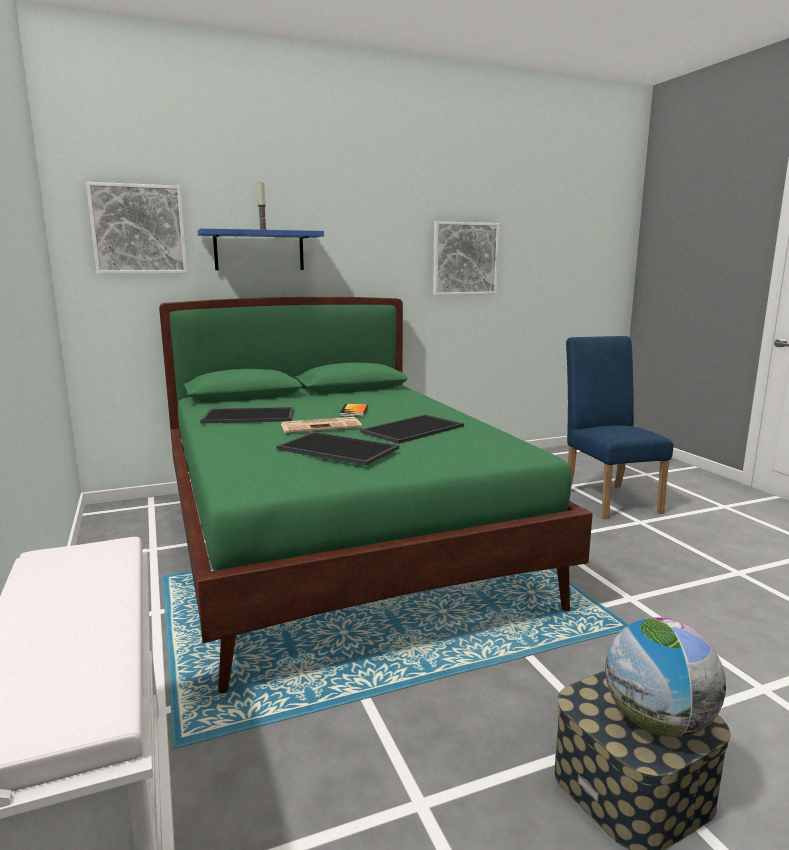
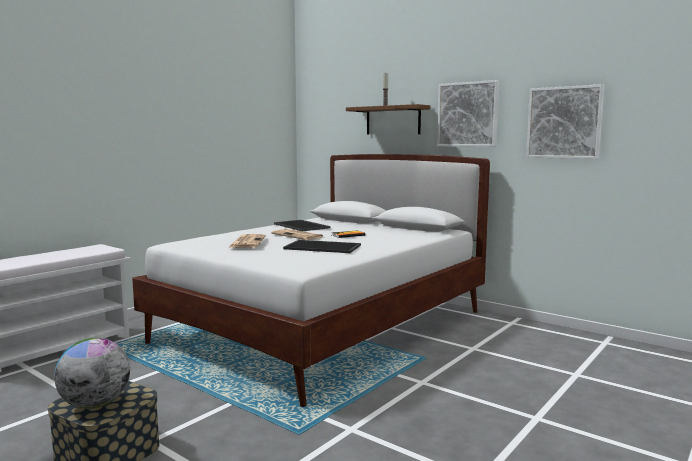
camera: 60 degrees right, 5 degrees down
(138, 229) = (332, 110): picture -> picture (467, 114)
(259, 250) = (393, 120): blue shelf -> brown shelf
(336, 449) = (247, 242): tray -> newspaper
(339, 542) = (325, 326): green bed -> white bed
(608, 498) = (575, 395): blue chair -> none

